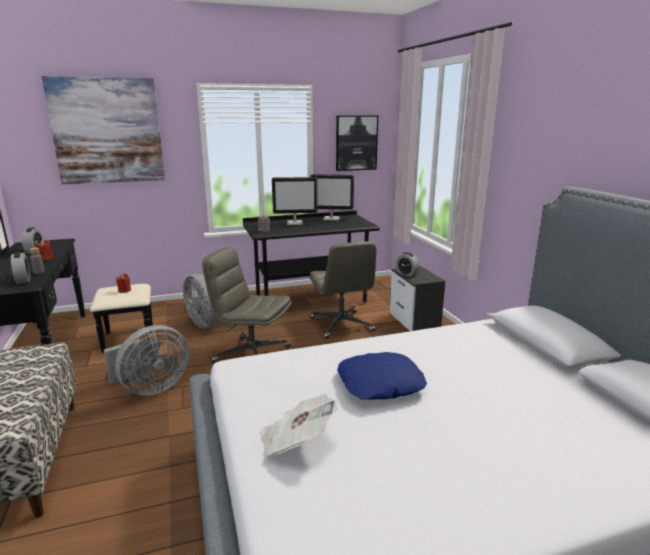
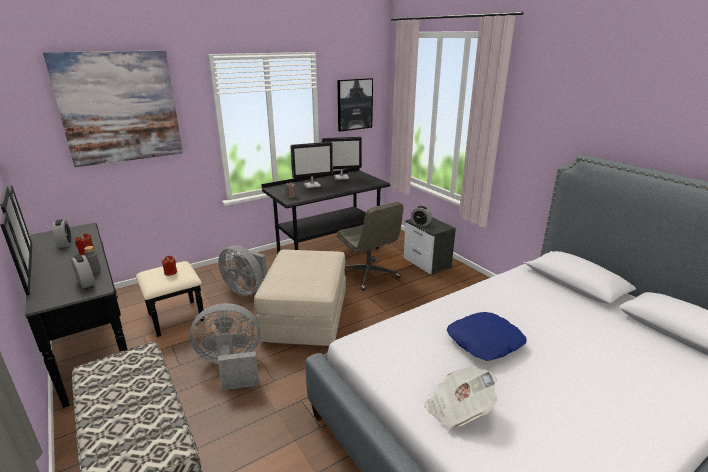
camera: 15 degrees left, 5 degrees up
(151, 388) = (231, 366): grey fan -> grey fan turned 135 degrees counterclockwise
(251, 354) = (305, 316): grey office chair -> beige ottoman

